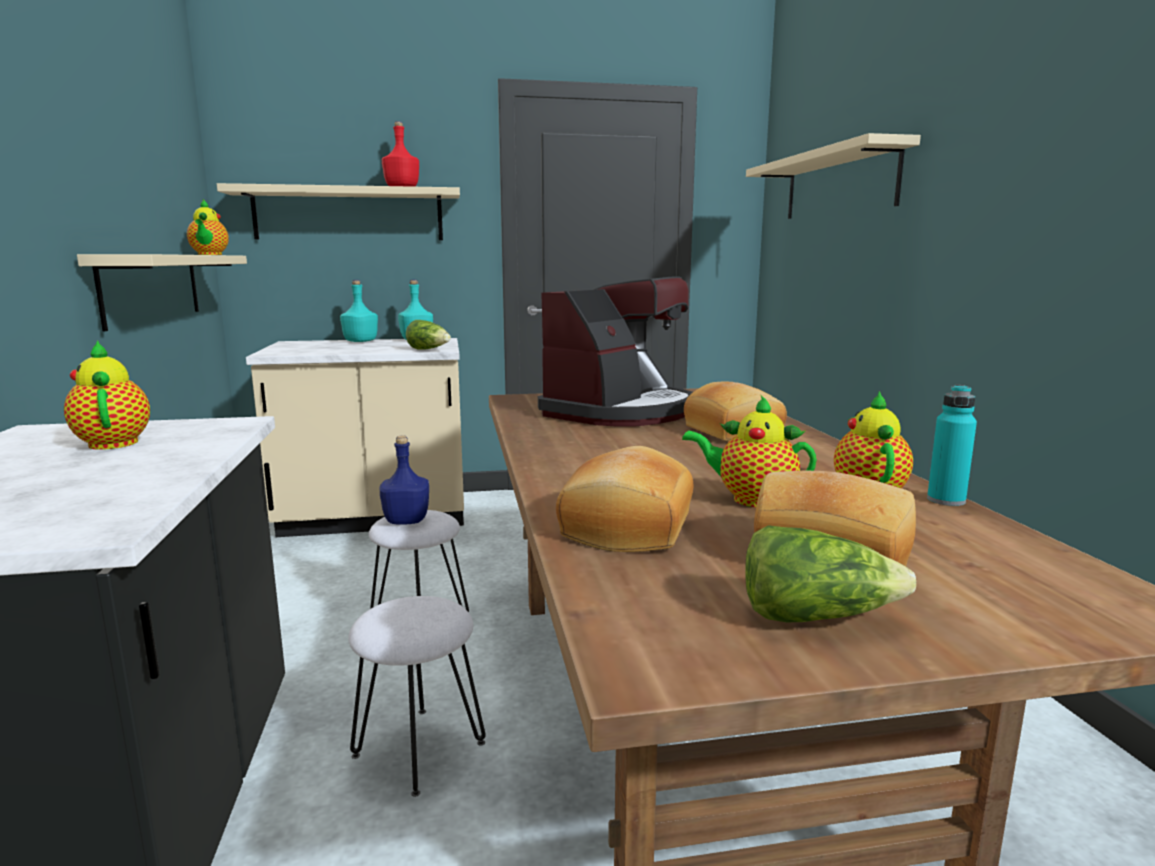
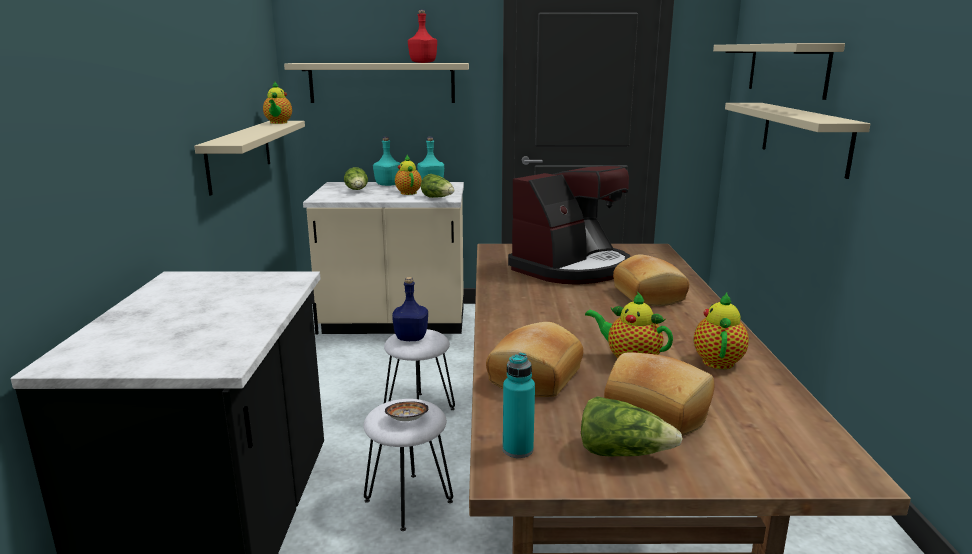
camera: 10 degrees right, 5 degrees up
(113, 442) = (222, 292): teapot -> teapot (408, 192)
(320, 346) = (357, 190): none -> lettuce
(416, 624) = (407, 419): none -> bowl
(871, 255) = (804, 137): none -> beige shelf
(946, 500) = (771, 372): turquoise bottle -> turquoise bottle (518, 449)

